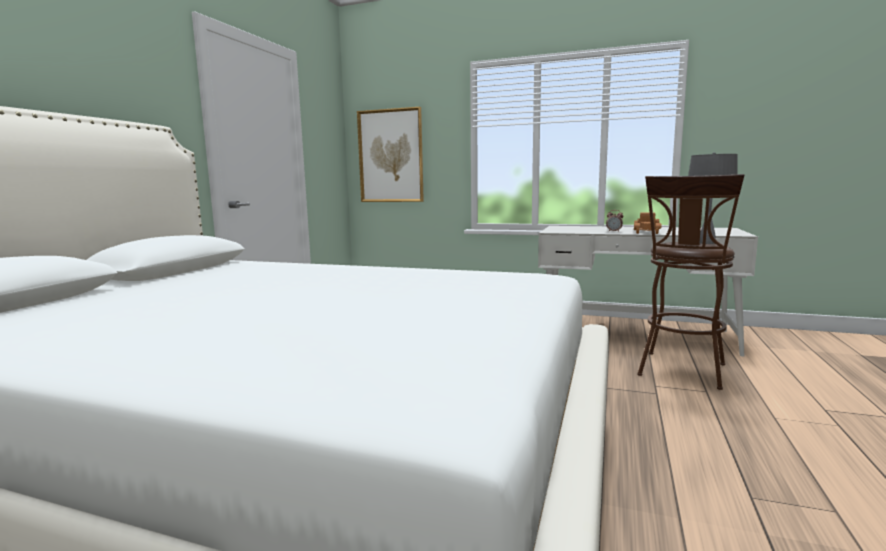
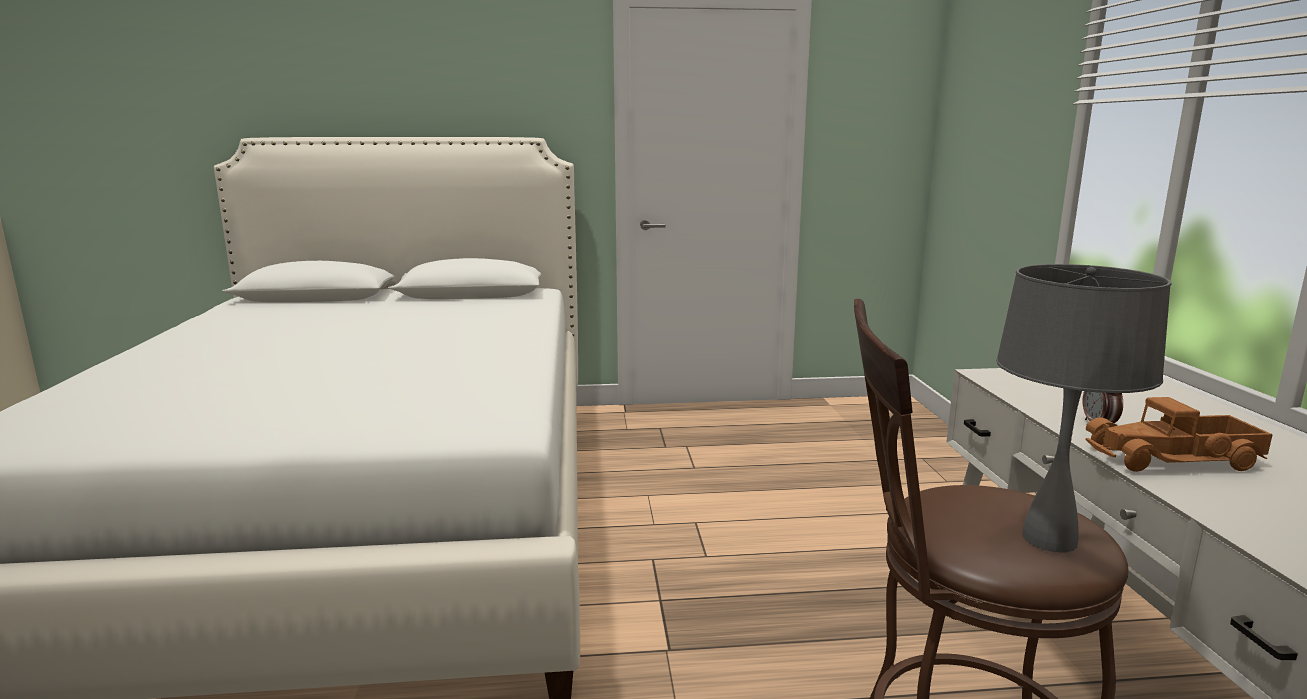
camera: 65 degrees right, 5 degrees up
(391, 156) = (974, 156): picture -> none

